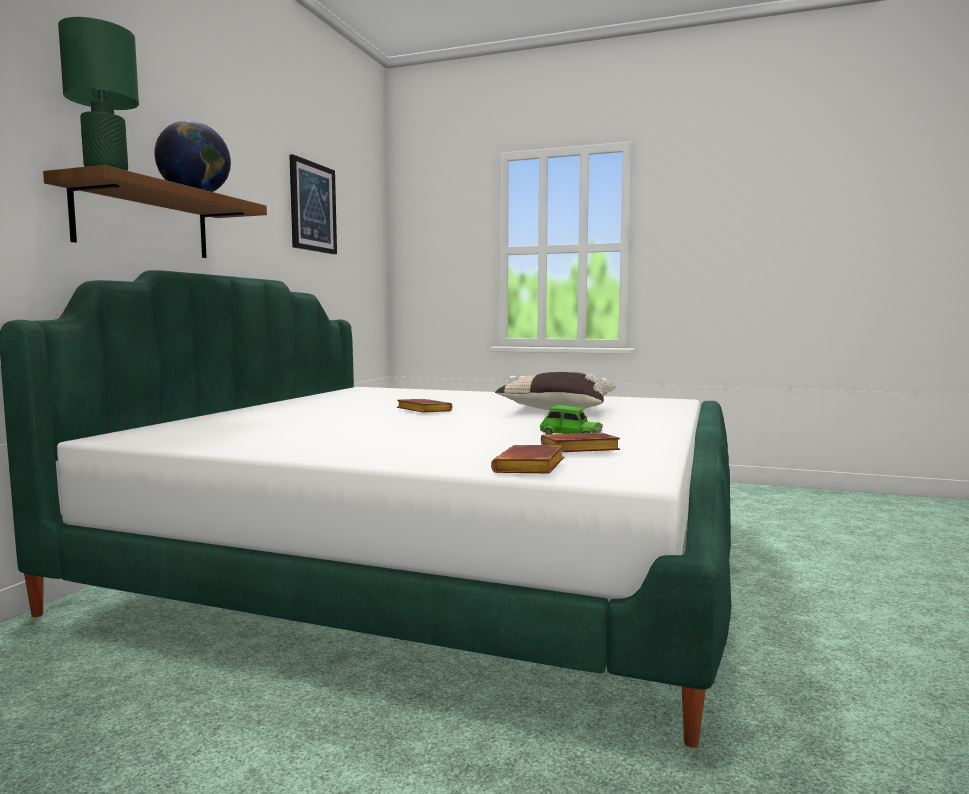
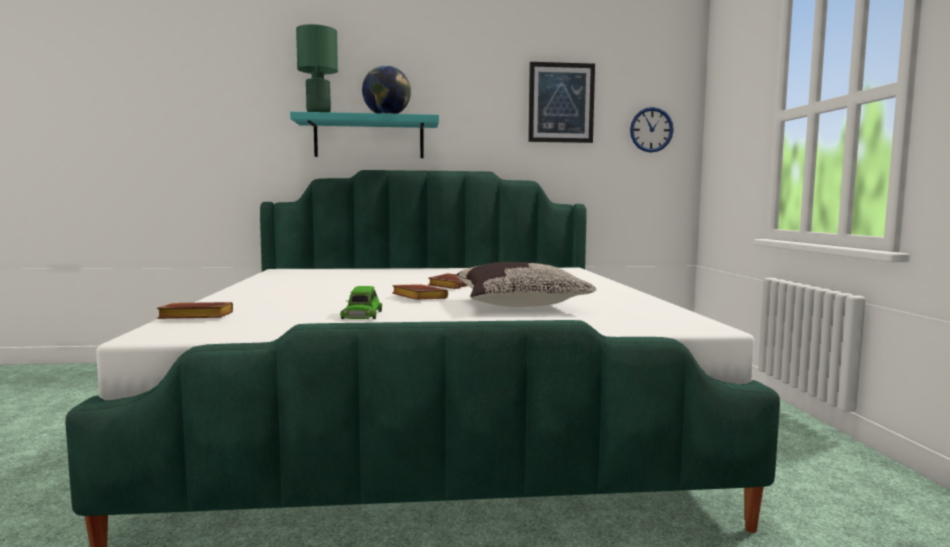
camera: 65 degrees right, 0 degrees up
(143, 221) = (369, 138): brown shelf -> turquoise shelf
(365, 246) = (651, 129): none -> wall clock
(578, 450) = (273, 320): brown book -> brown book (417, 297)

